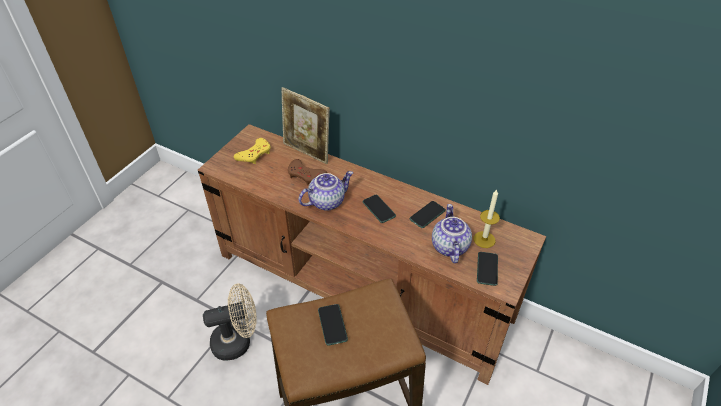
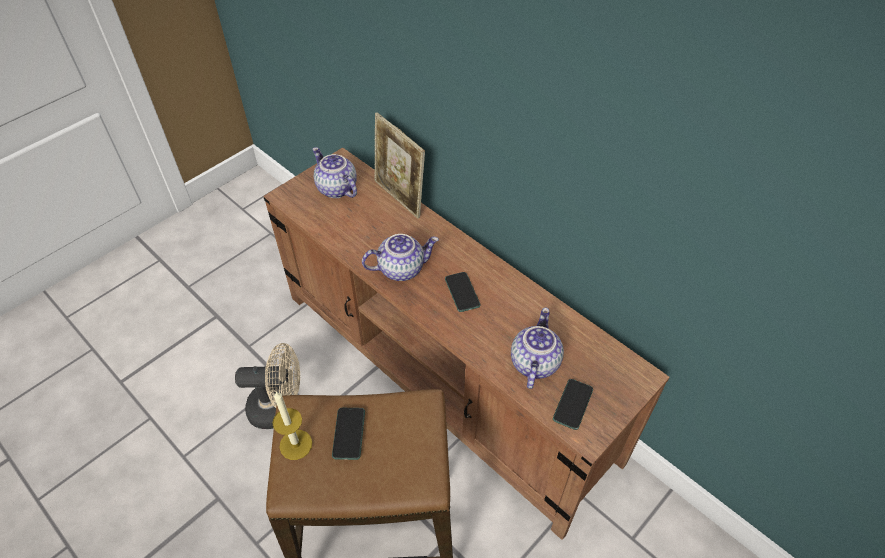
camera: 15 degrees right, 5 degrees up
(254, 154) = (335, 189): yellow game controller -> teapot
(305, 175) = (387, 228): brown game controller -> none
(427, 215) = (521, 313): phone -> none
(484, 239) = (583, 363): candle -> candle (296, 444)

